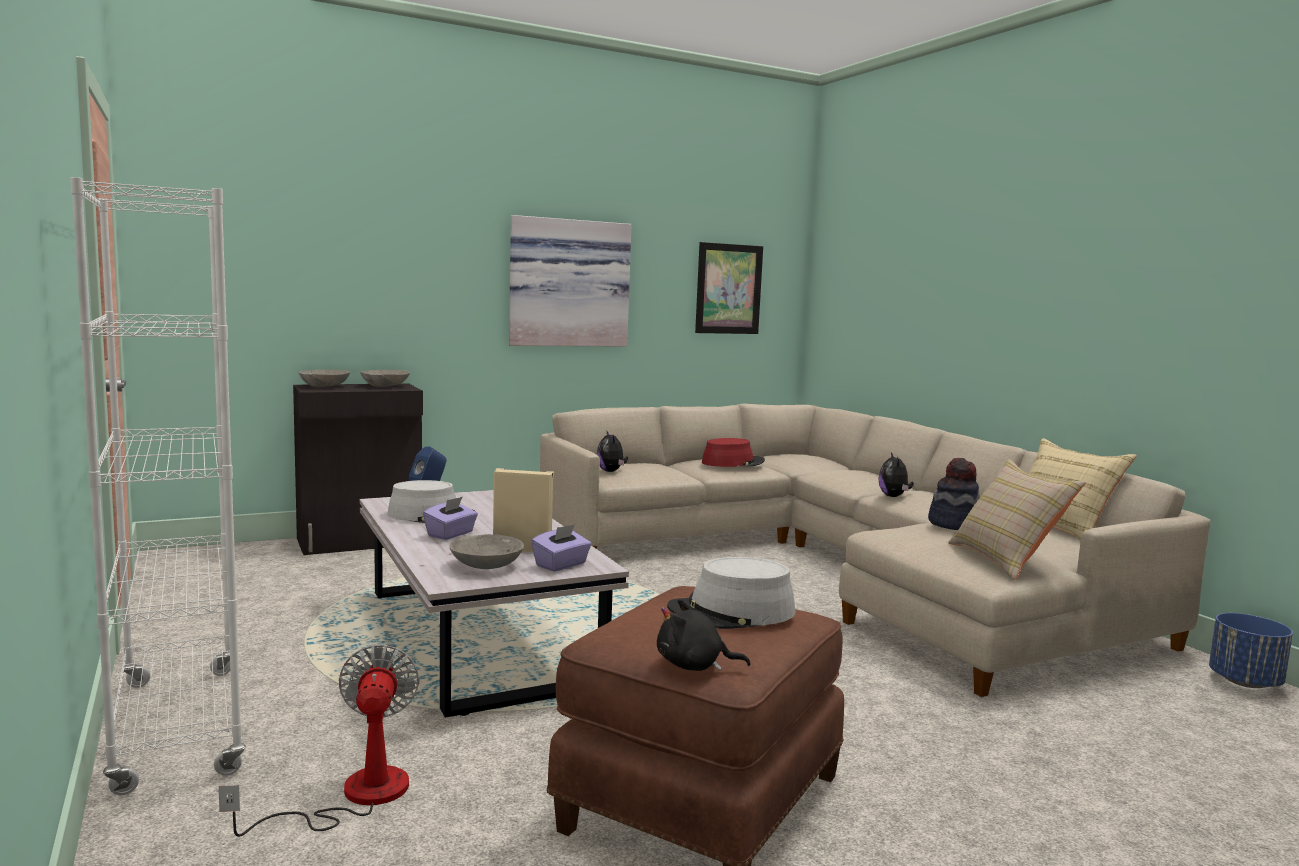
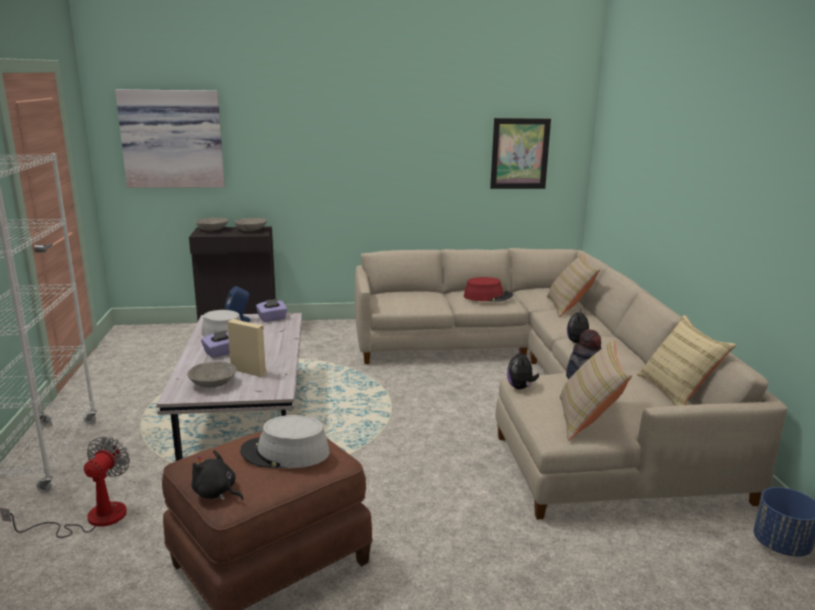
camera: 20 degrees right, 10 degrees up
(561, 565) = (257, 388): purple tissue box -> purple tissue box (272, 318)
(568, 283) = (386, 154): picture -> picture (173, 139)
(611, 471) = (390, 299): plush toy -> plush toy (520, 388)
(838, 468) = (568, 307): none -> beige pillow

